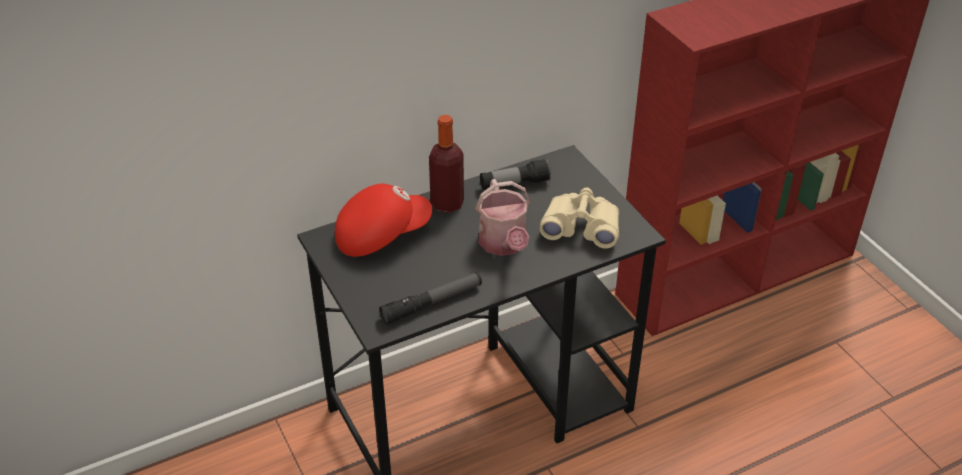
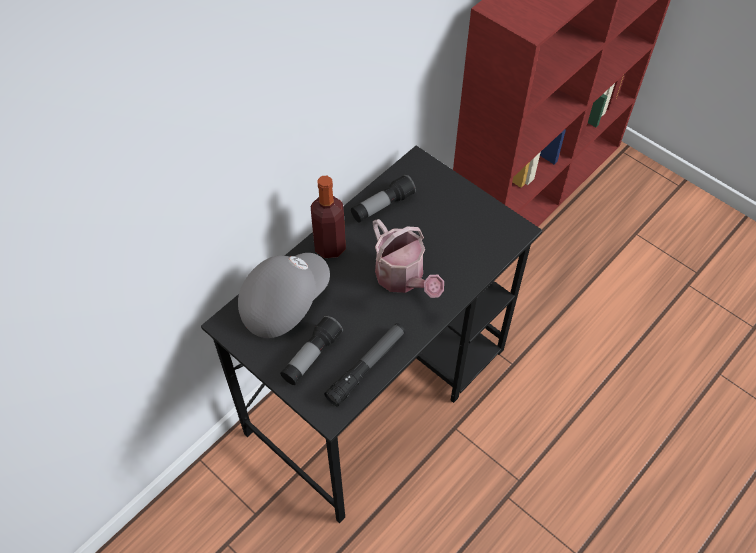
camera: 20 degrees left, 15 degrees up
(381, 234) = (284, 301): red cap -> grey cap
(384, 282) = (311, 356): none -> flashlight
(581, 227) = (464, 238): beige binoculars -> none

